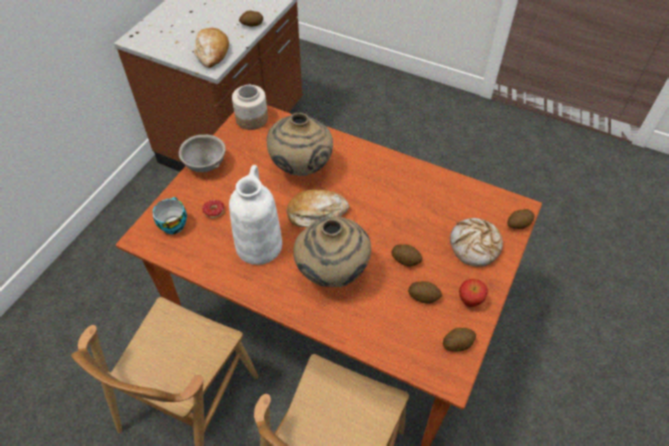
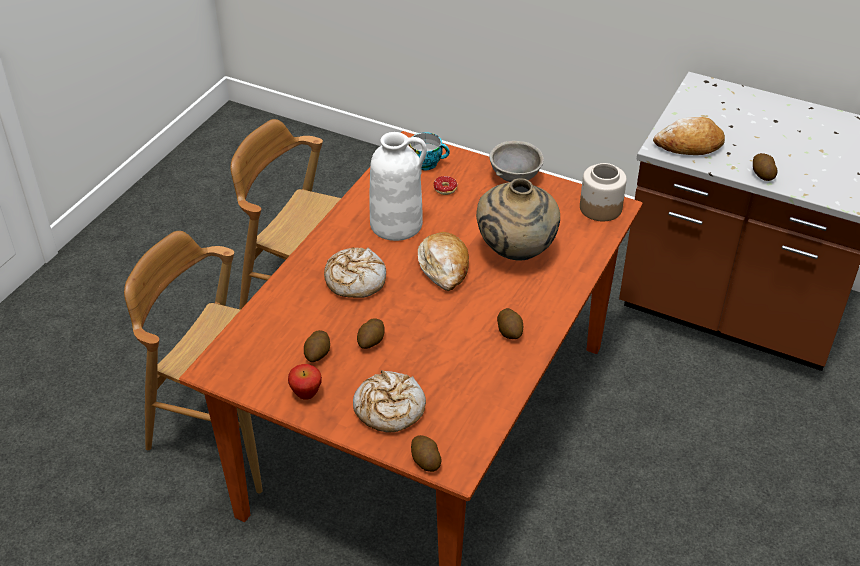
camera: 90 degrees right, 10 degrees down
(332, 274) = (355, 280): beige vase -> bread
(457, 343) = (253, 379): potato -> potato (510, 332)

